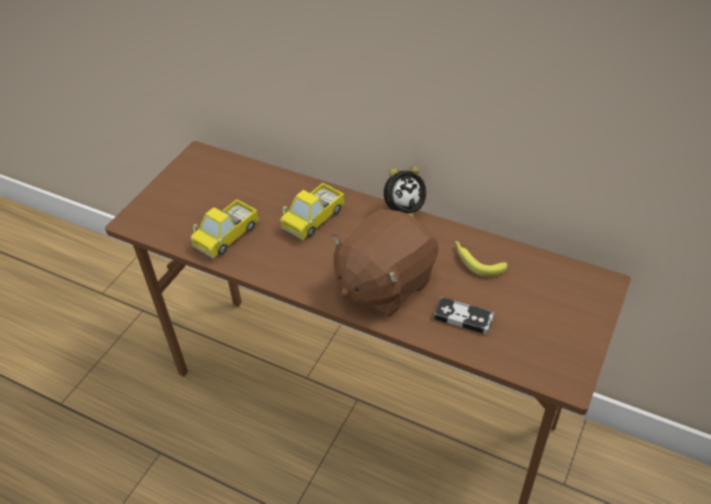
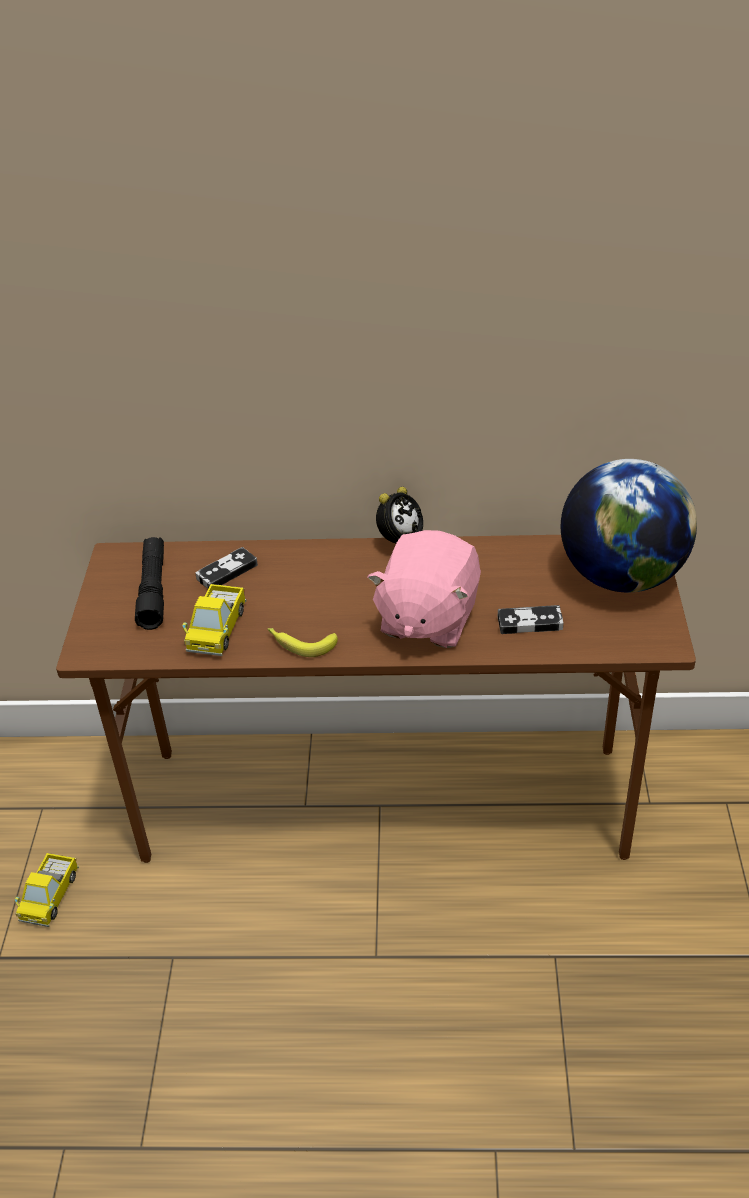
camera: 25 degrees left, 5 degrees down
(206, 189) = (153, 590): none -> black flashlight
(264, 192) = (227, 572): none -> game controller
(314, 219) = (305, 581): toy truck -> toy truck (50, 896)
(384, 283) = (427, 618): brown plush toy -> pink plush toy
(476, 261) = (508, 566): banana -> banana (300, 643)
(568, 304) = (621, 576): none -> globe

